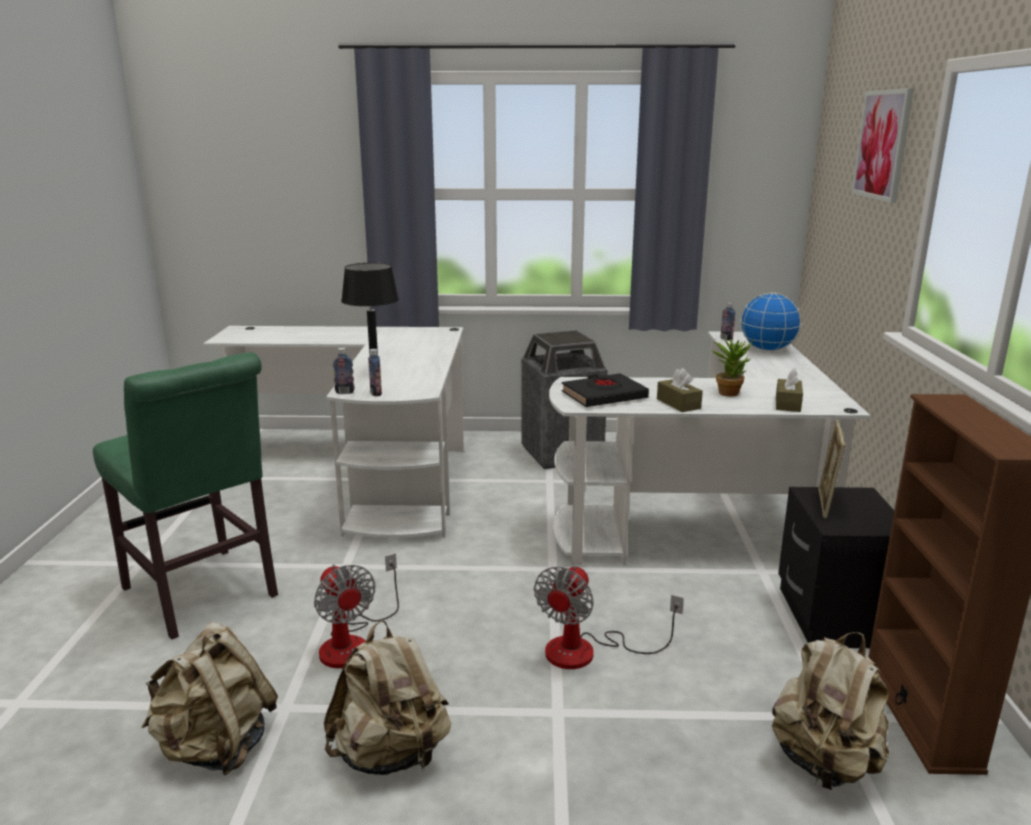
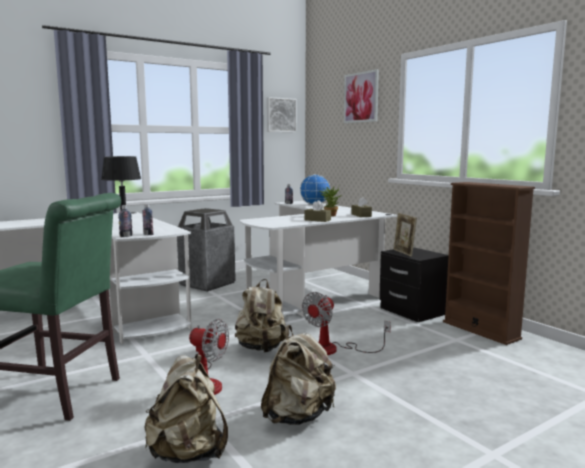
camera: 35 degrees left, 10 degrees down
(588, 651) = (333, 349): fan -> fan turned 45 degrees clockwise
(604, 396) = (278, 222): black book -> none
(755, 163) = (280, 115): none -> picture
(825, 763) = (473, 353): beige backpack -> beige backpack (261, 348)

